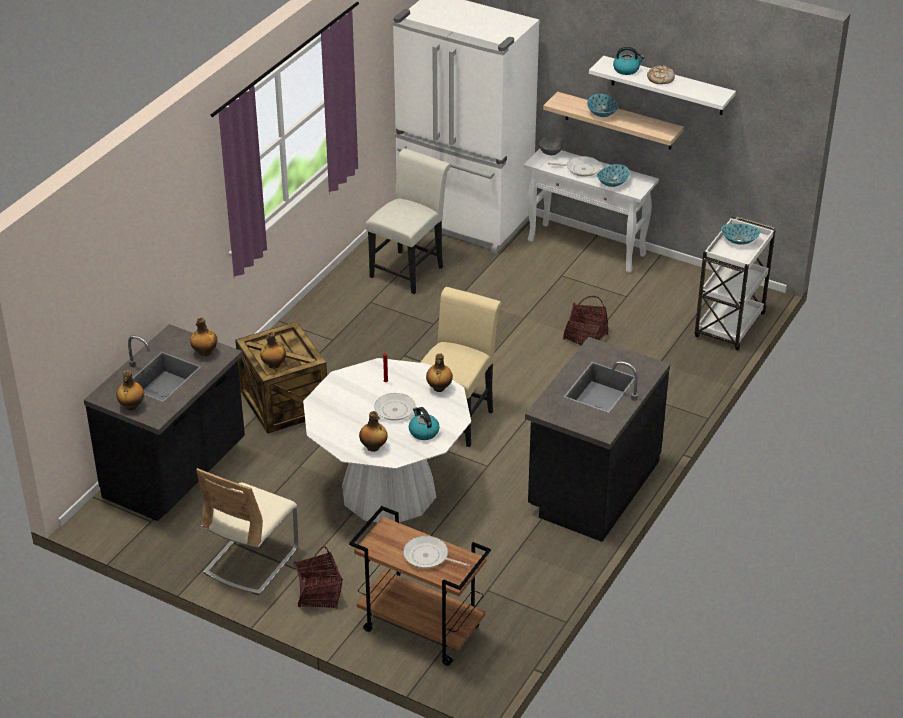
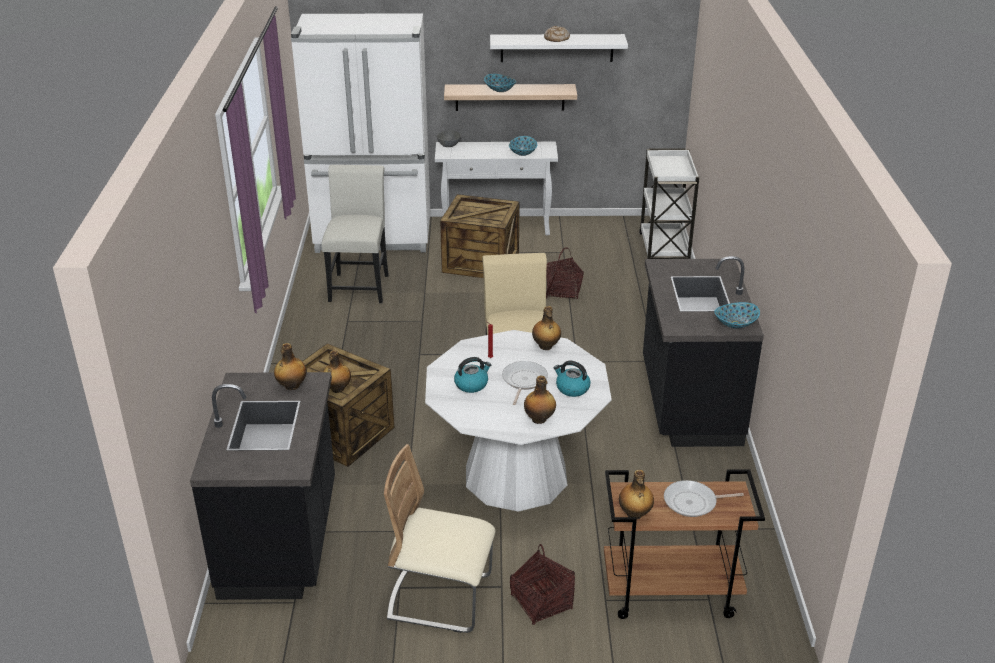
camera: 30 degrees left, 5 degrees down
(131, 406) = (255, 467): bottle -> bottle (634, 514)
(251, 560) = (440, 598): beige chair -> beige chair turned 105 degrees clockwise
(539, 281) = (481, 262): none -> crate
(581, 169) = (486, 150): frying pan -> none
(626, 69) = (521, 38): kettle -> kettle (471, 384)
(739, 241) = (668, 164): bowl -> bowl (735, 324)

